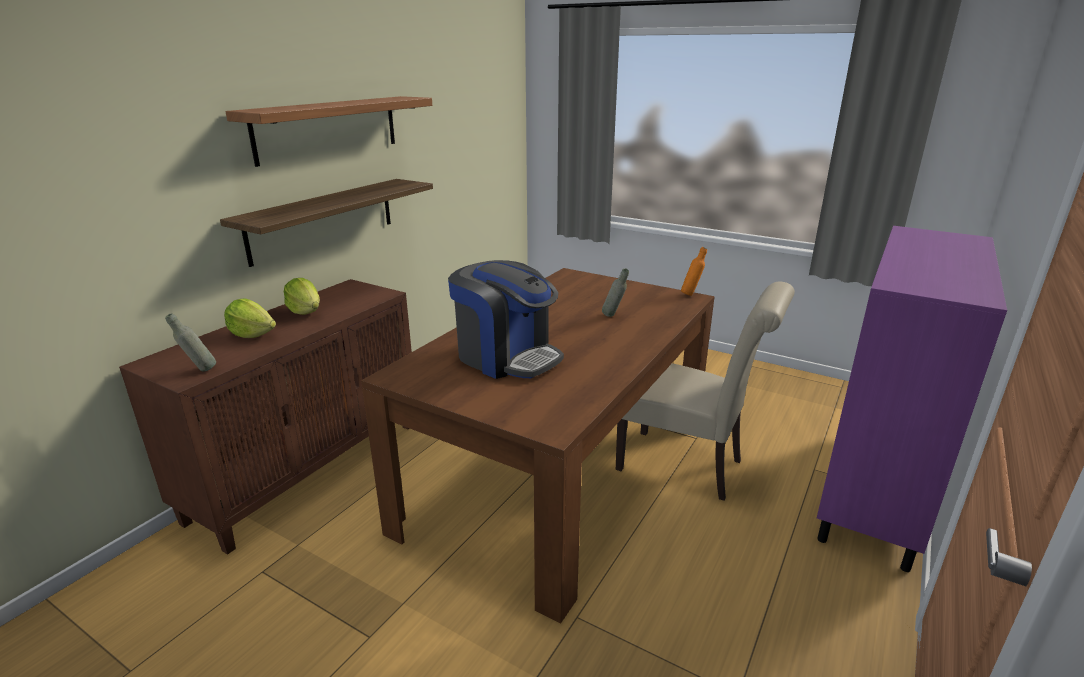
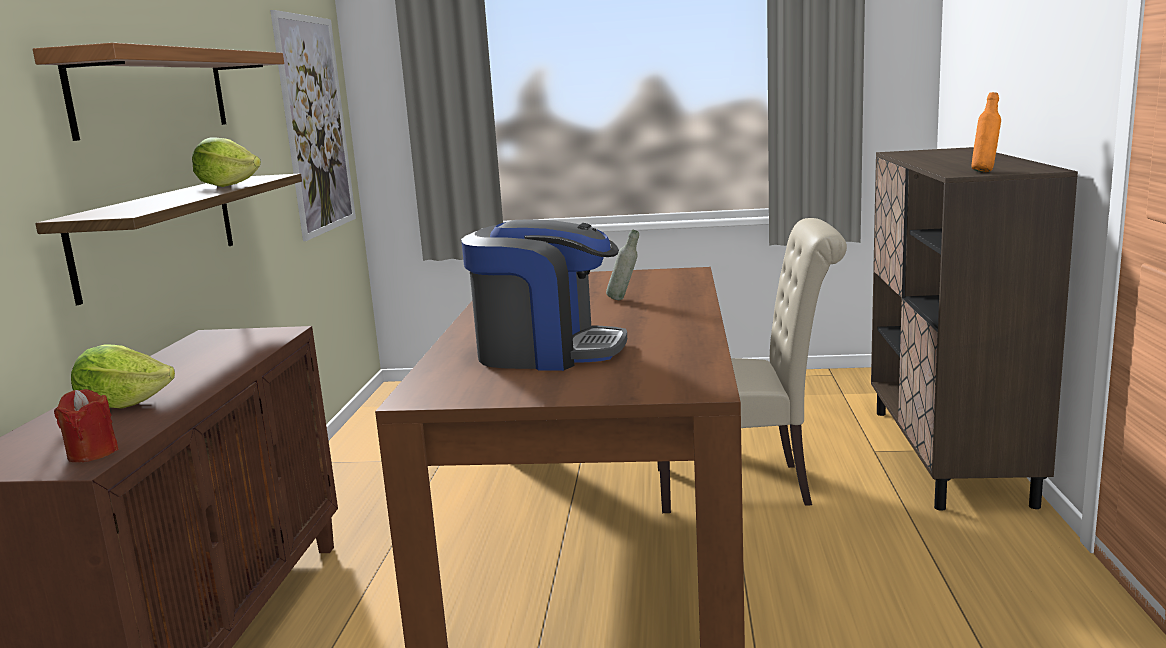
camera: 25 degrees left, 10 degrees down
(199, 371) = (92, 453): grey bottle -> red candle
(305, 311) = (178, 368): lettuce -> lettuce (228, 185)
(487, 135) = (316, 125): none -> picture
(691, 294) = (683, 269): orange bottle -> orange bottle (984, 171)
(873, 493) = (948, 455): purple cabinet -> brown cabinet

